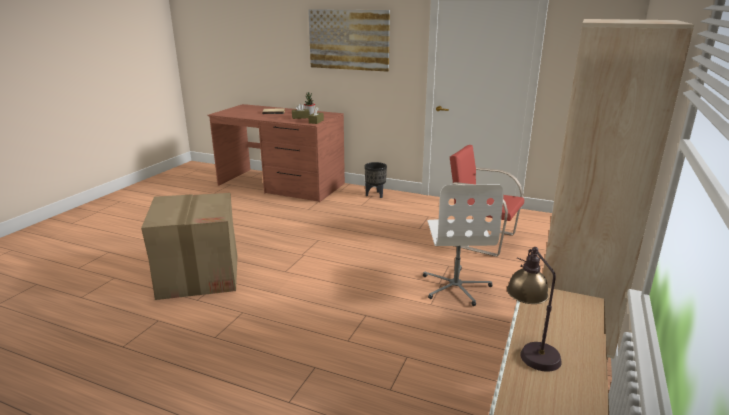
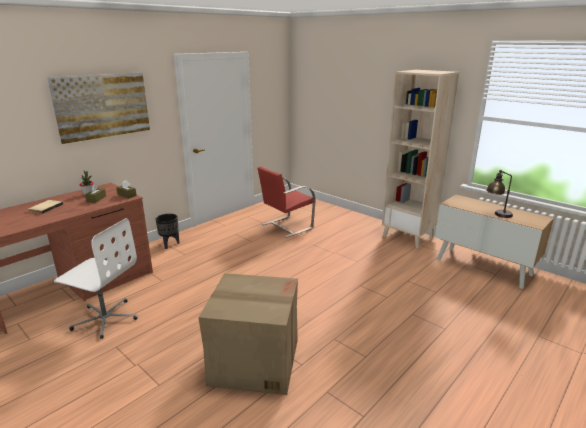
camera: 70 degrees left, 0 degrees up
(456, 286) = (340, 249): white office chair -> white office chair (105, 318)

